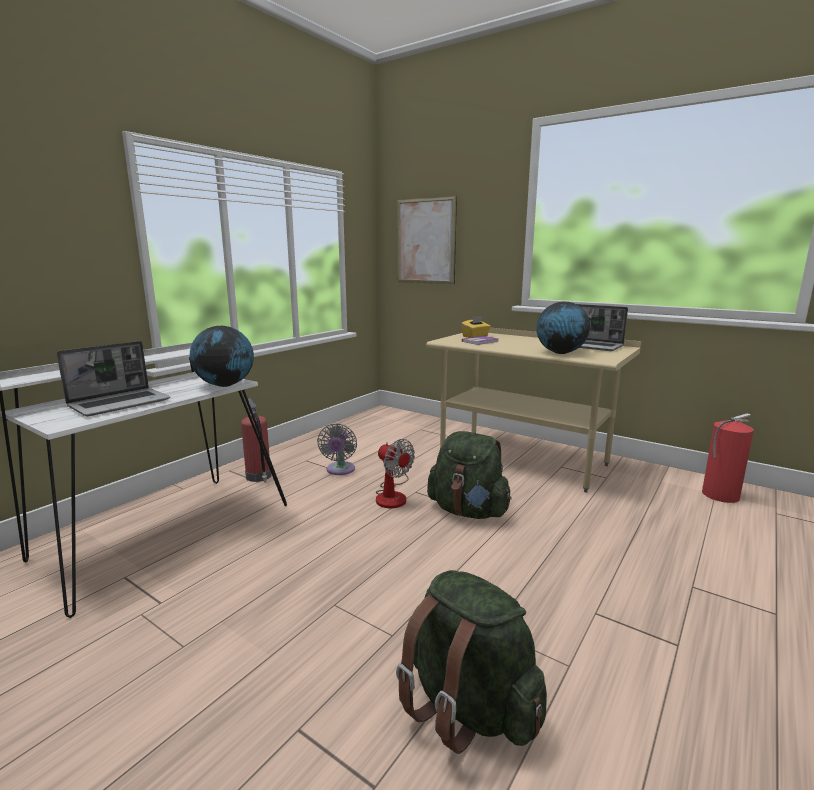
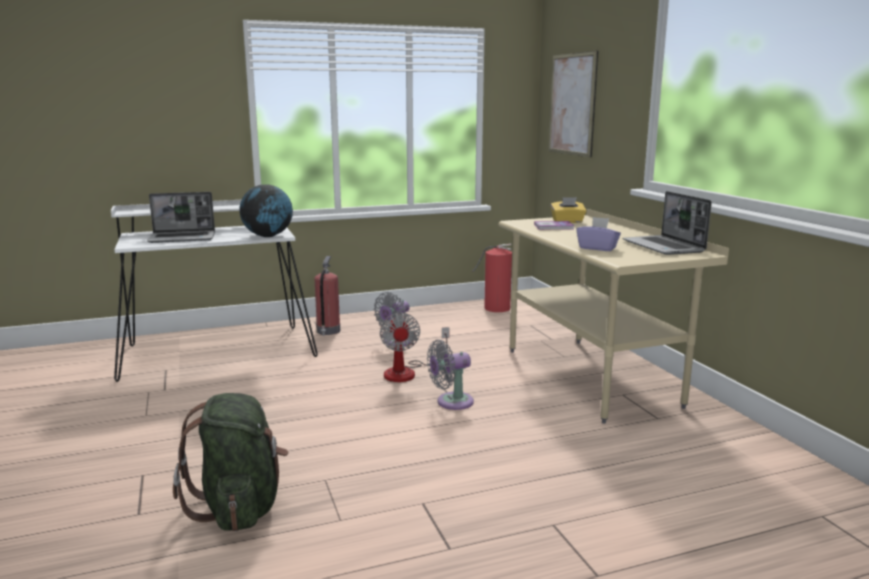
camera: 35 degrees right, 0 degrees up
(468, 511) = (451, 402): green backpack -> grey fan
(560, 353) = (597, 248): globe -> purple tissue box
(719, 495) = (777, 475): fire extinguisher -> fire extinguisher (495, 308)

